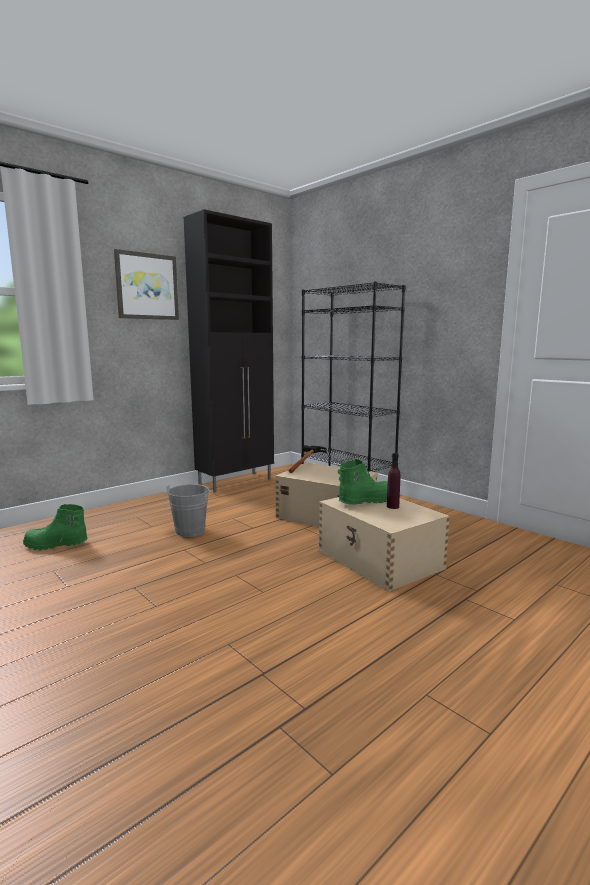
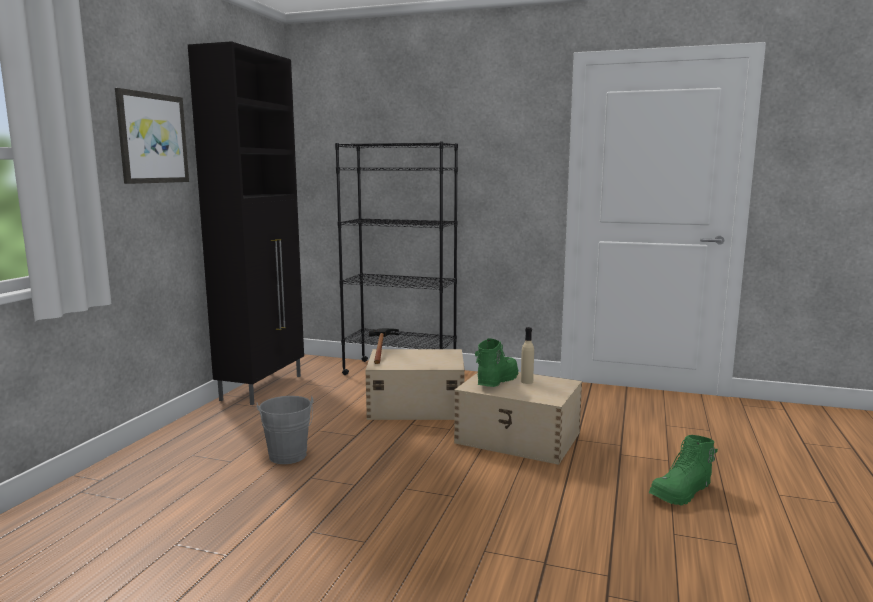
camera: 30 degrees left, 0 degrees up
(55, 545) = (127, 515): green boot -> green boot (681, 493)
(392, 506) = (527, 381): purple bottle -> beige bottle

